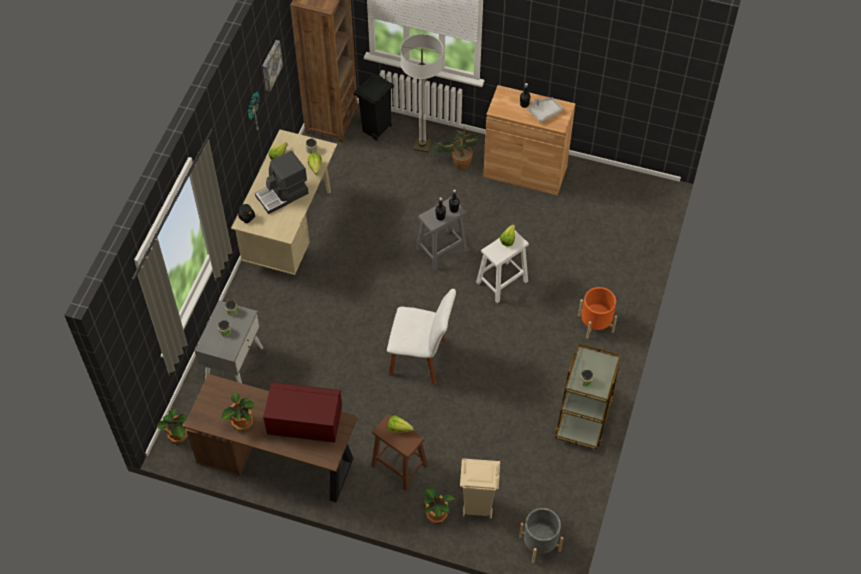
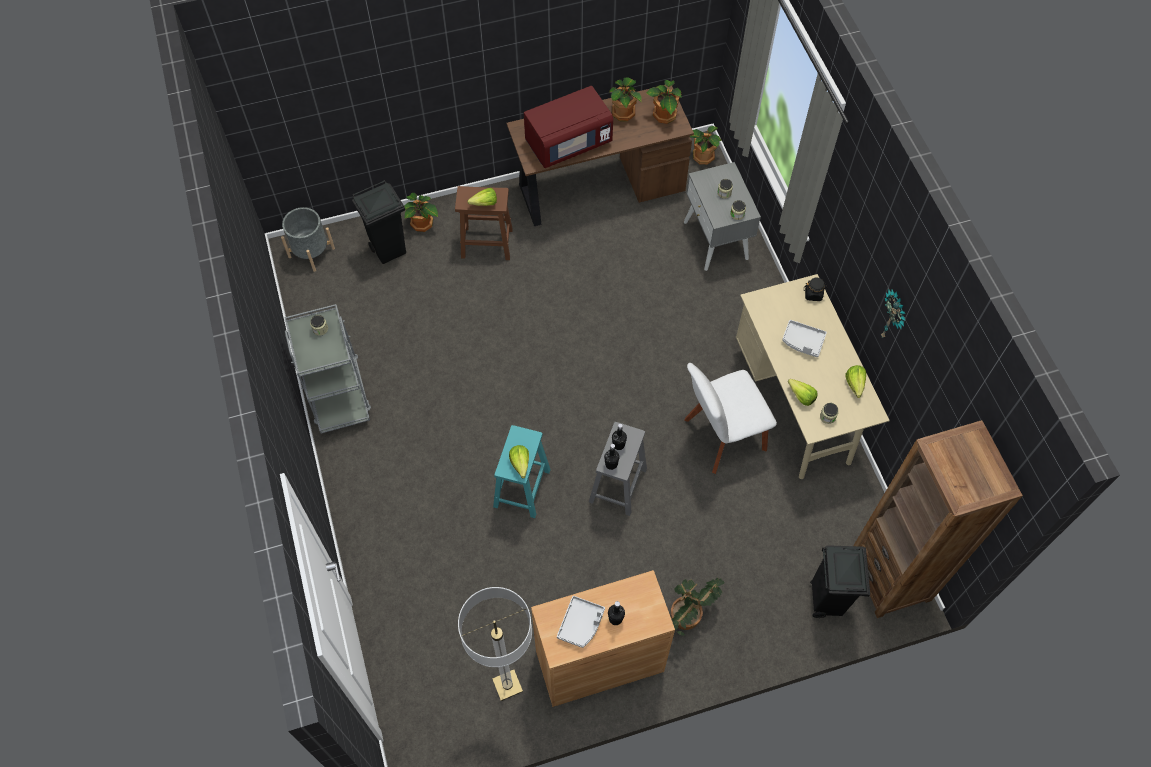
camera: 145 degrees right, 5 degrees up
(215, 400) = (664, 116): none -> potted plant
(270, 65) = (932, 370): picture -> none
(283, 195) = (802, 341): coffee machine -> grey tray
(421, 358) = (544, 351): white chair -> white chair (721, 436)
(422, 145) = (753, 615): floor lamp -> floor lamp (507, 685)
(477, 507) = (389, 250): beige trash can -> black trash can
(501, 282) = (522, 487): white stool -> turquoise stool
(584, 415) = (337, 392): brown cart -> grey cart
(595, 323) = (384, 502): orange planter -> none

